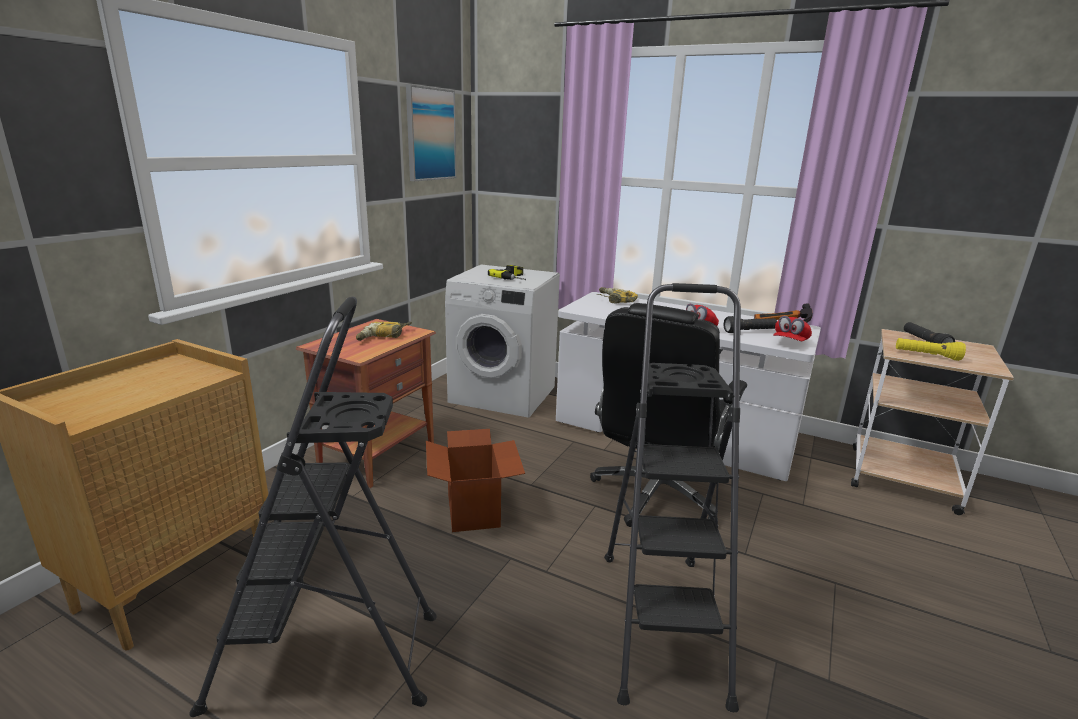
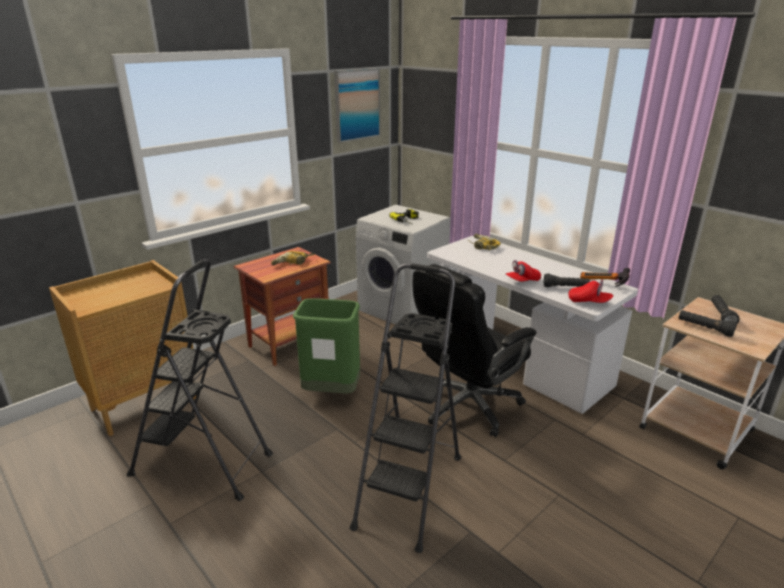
camera: 20 degrees right, 5 degrees up
(474, 509) = (331, 392): cardboard box -> green trash can
(790, 343) = (589, 302): red cap -> red cap turned 120 degrees counterclockwise
(926, 356) = (704, 329): yellow flashlight -> black flashlight

